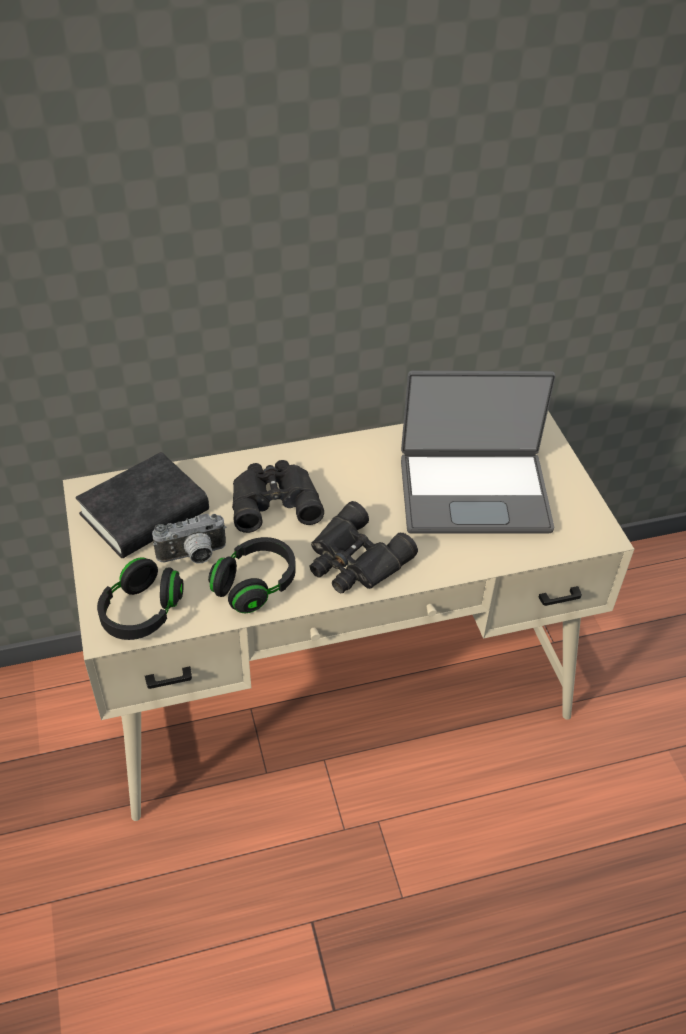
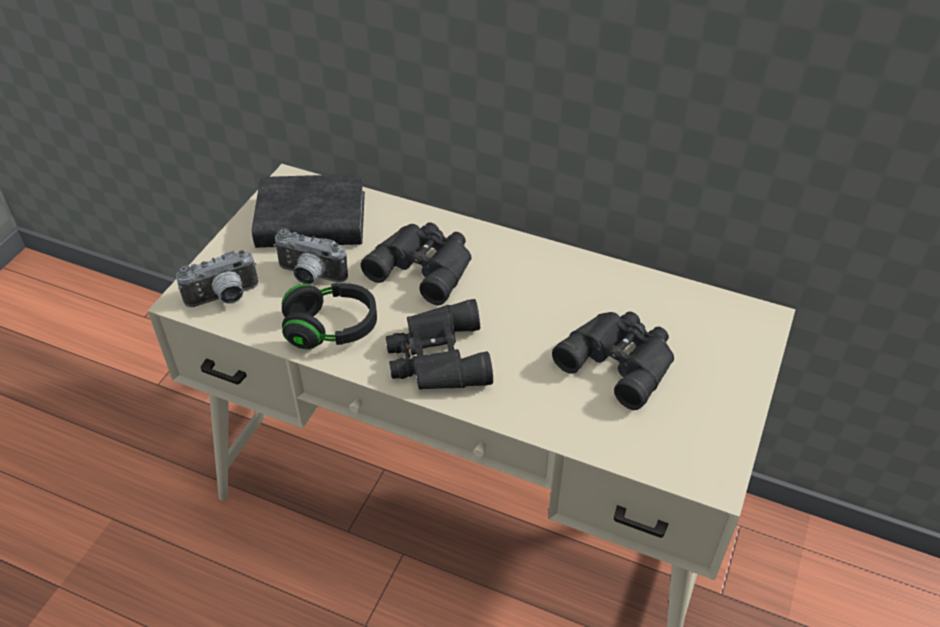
camera: 40 degrees right, 0 degrees up
(142, 612) = (224, 298): black headphones -> camera
(474, 492) = (620, 359): laptop -> black binoculars

